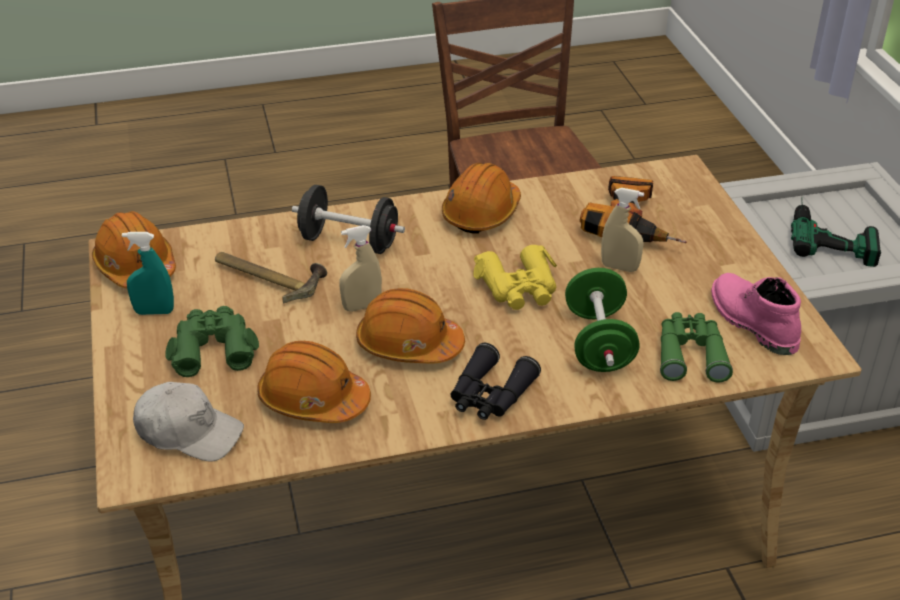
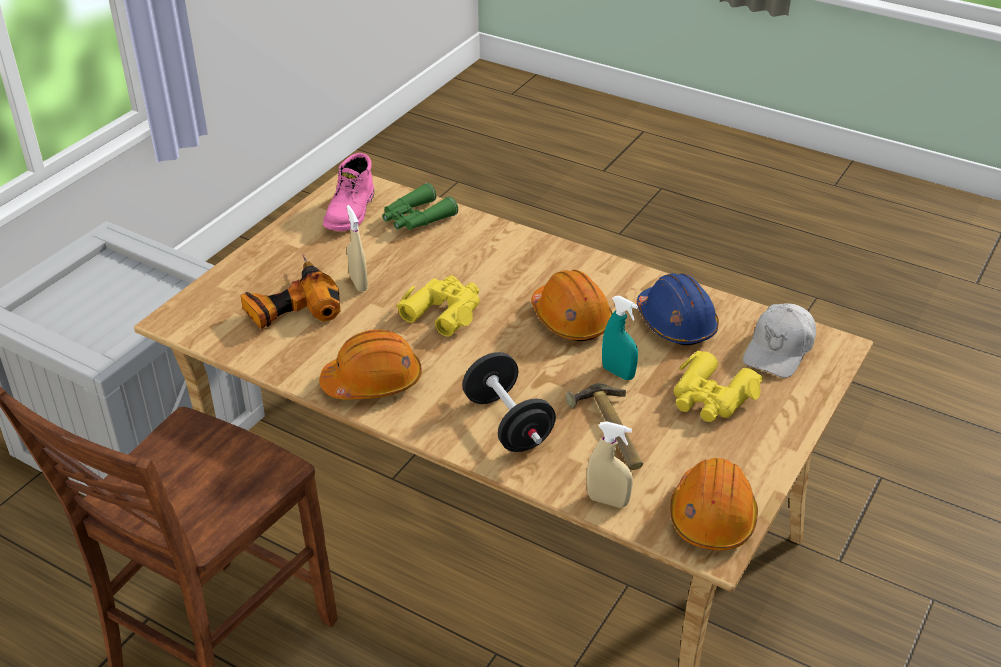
camera: 135 degrees left, 0 degrees up
(154, 312) = (731, 458): turquoise spray bottle -> turquoise spray bottle (618, 373)
(189, 432) = (779, 350): white cap -> white cap turned 120 degrees counterclockwise
(213, 348) = (711, 398): green binoculars -> yellow binoculars
(313, 399) = (676, 323): orange hard hat -> blue hard hat
(362, 306) = (568, 364): beige spray bottle -> beige spray bottle (608, 501)
(490, 395) = (563, 264): black binoculars -> none
(598, 342) = (455, 252): green dumbbell -> none
(831, 234) = (109, 302): power drill -> none

